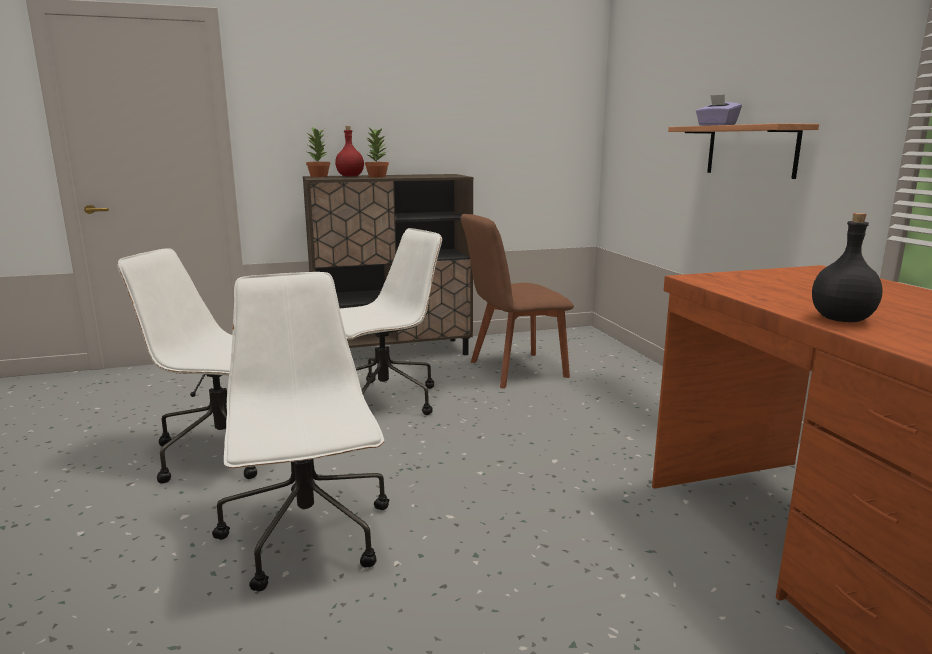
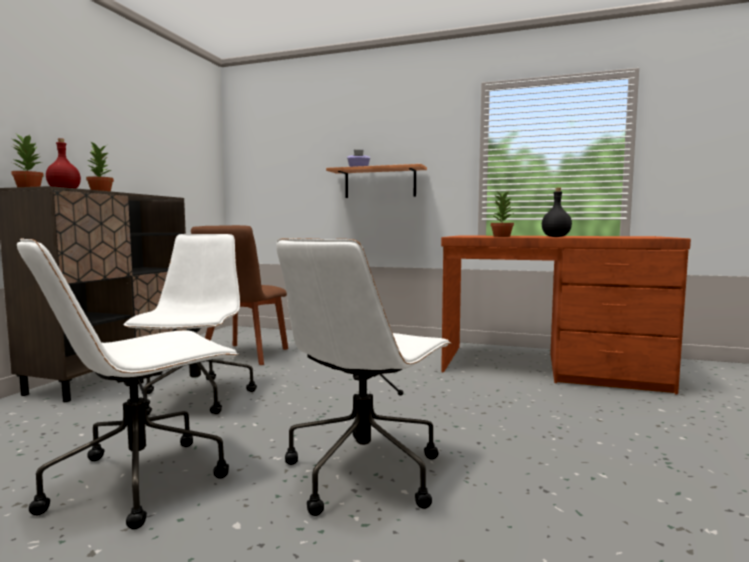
camera: 55 degrees left, 10 degrees down
(308, 537) = (364, 471): white office chair -> white office chair turned 75 degrees counterclockwise
(760, 294) = (501, 236): none -> potted plant

